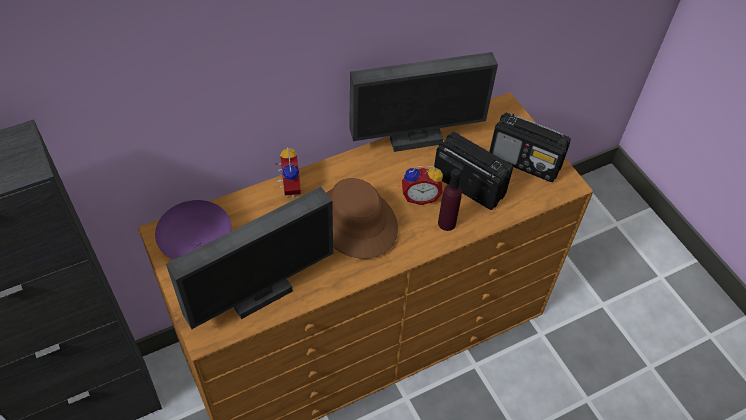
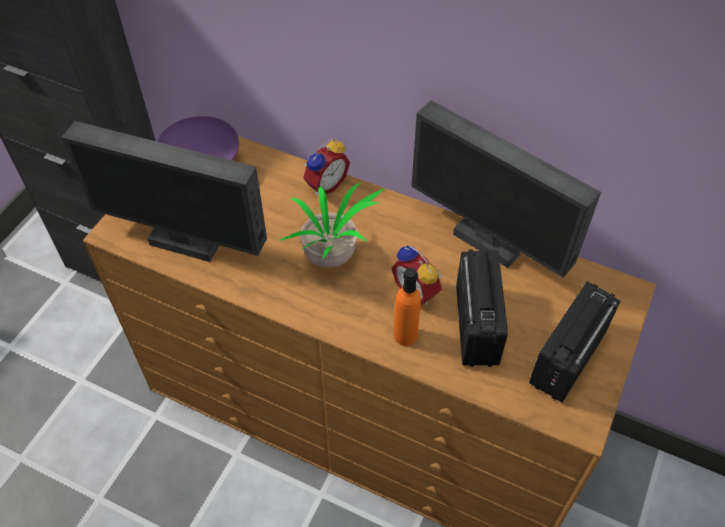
camera: 55 degrees right, 0 degrees up
(356, 222) = (333, 259): brown hat -> potted plant
(446, 223) = (405, 335): purple bottle -> orange bottle
(525, 162) = (566, 359): radio -> radio turned 45 degrees clockwise

